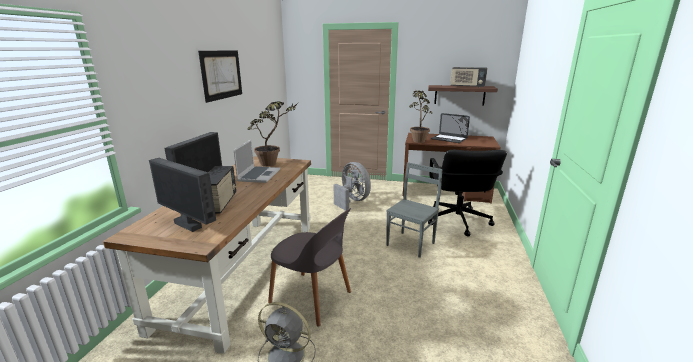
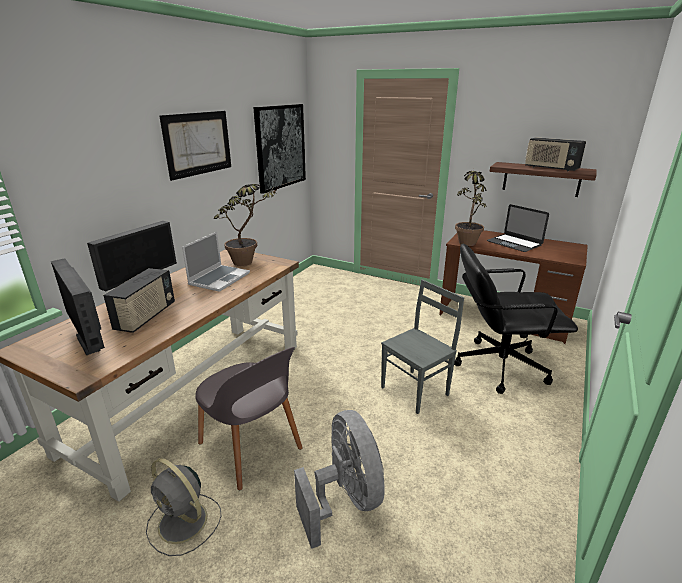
camera: 15 degrees right, 5 degrees up
(269, 80) = (280, 147): none -> picture
(352, 201) = (368, 314): grey fan -> grey fan (345, 499)
(457, 221) = (499, 365): black office chair -> black office chair turned 75 degrees clockwise

